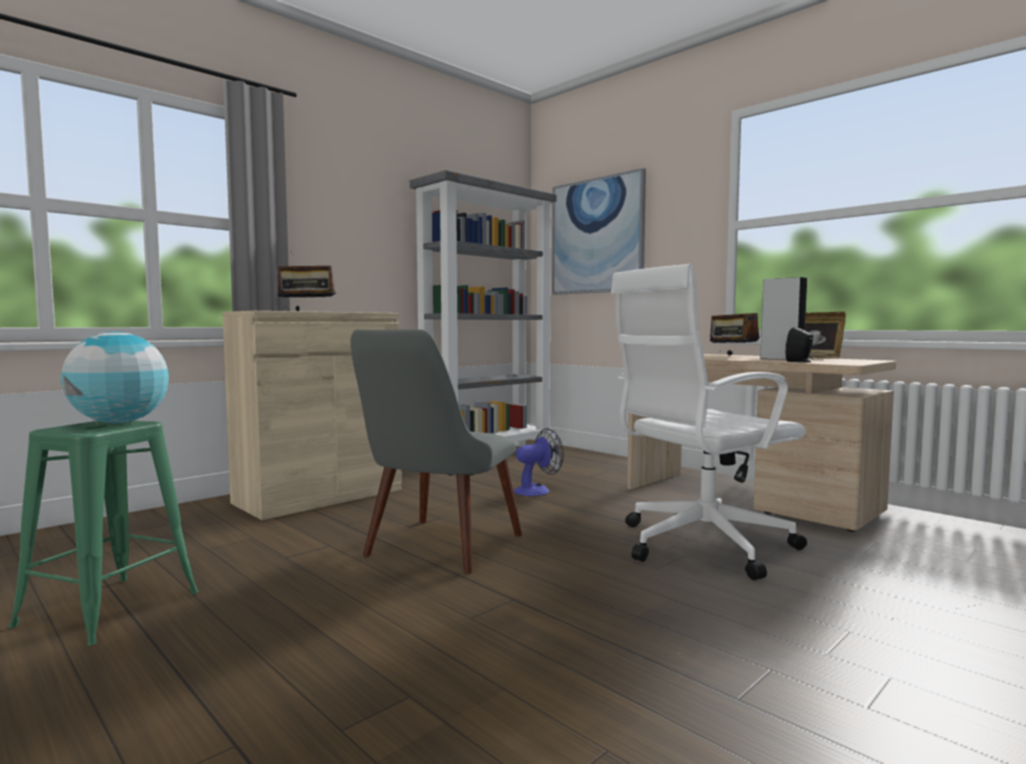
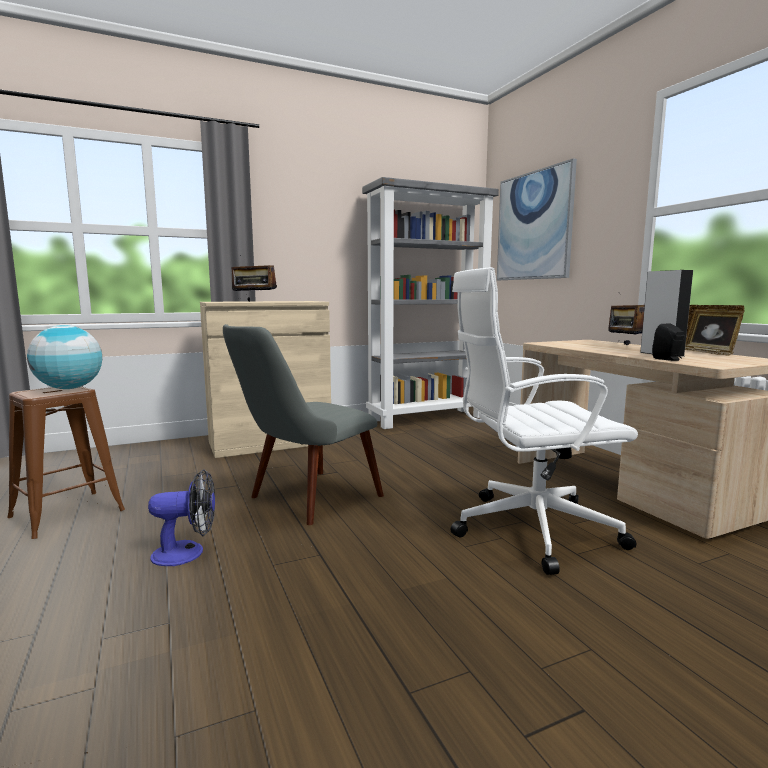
camera: 20 degrees right, 5 degrees up
(110, 608) = (68, 513): green stool -> brown stool
(537, 490) = (436, 455): fan -> fan (187, 553)

